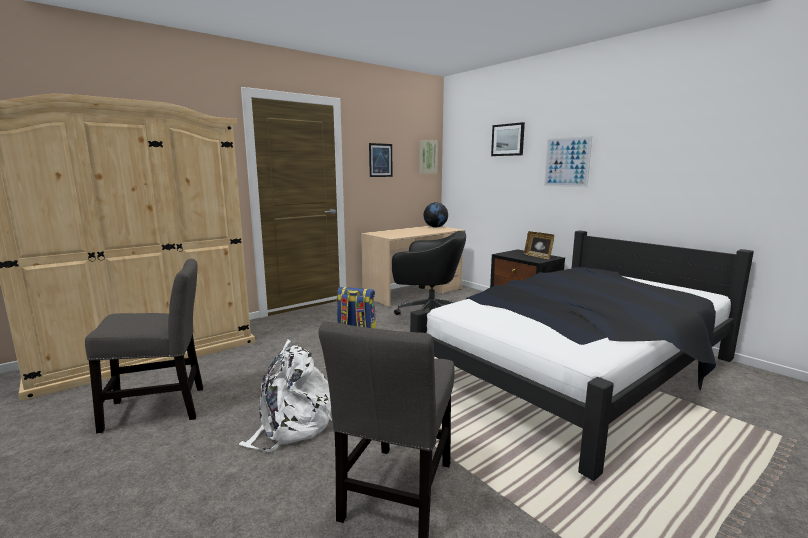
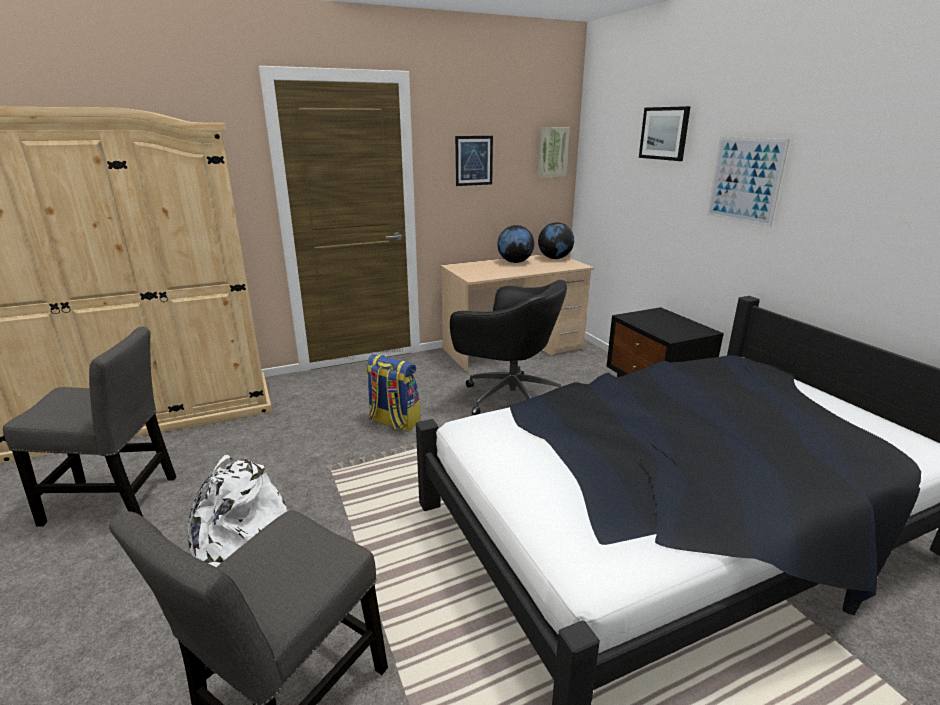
camera: 15 degrees right, 10 degrees up
(411, 229) = (515, 262): none -> globe
(538, 256) = (680, 327): picture frame -> none

